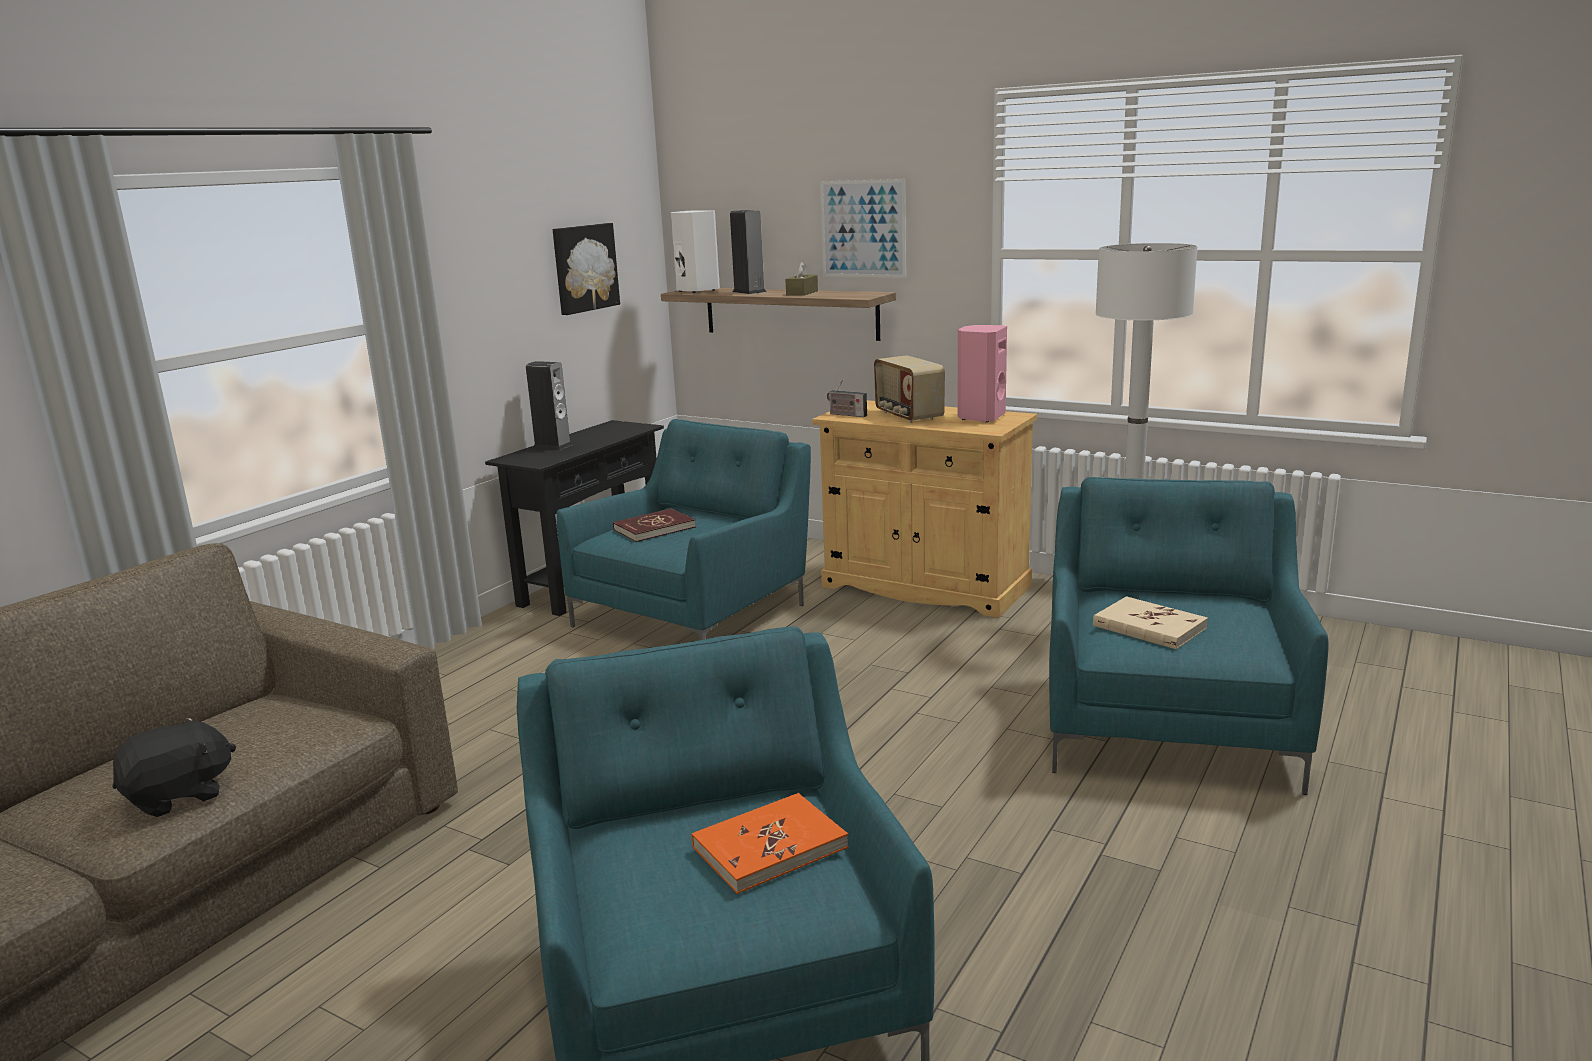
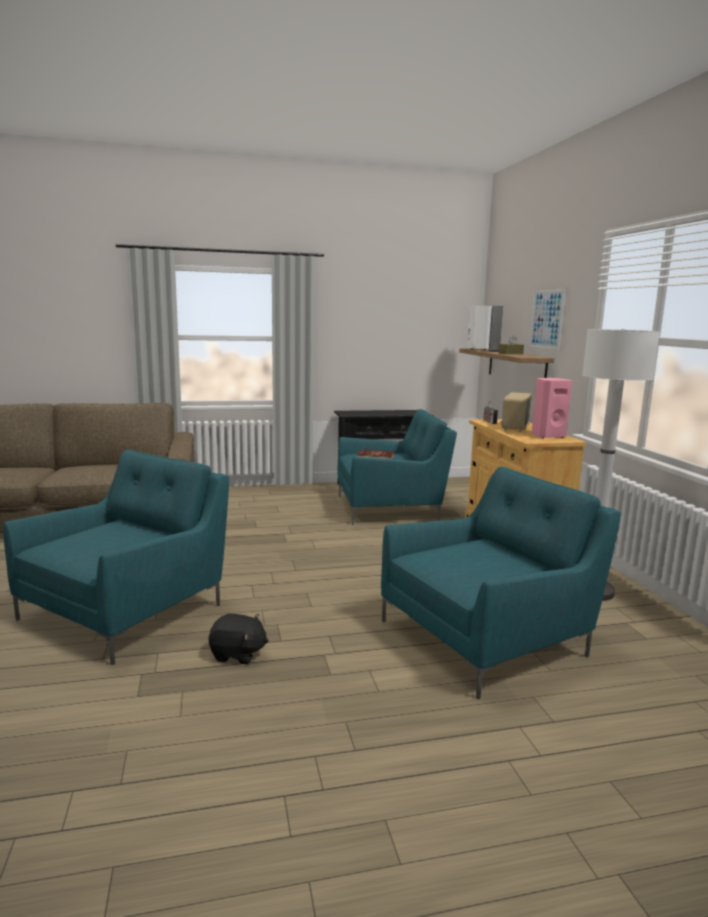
camera: 45 degrees right, 5 degrees down
(180, 796) = (80, 474): black plush toy -> black plush toy (237, 654)
(552, 446) = (369, 411): speaker -> none
(584, 268) = (418, 329): picture -> none
(769, 847) = (126, 543): orange book -> none
(1149, 627) = (457, 557): beige book -> none

